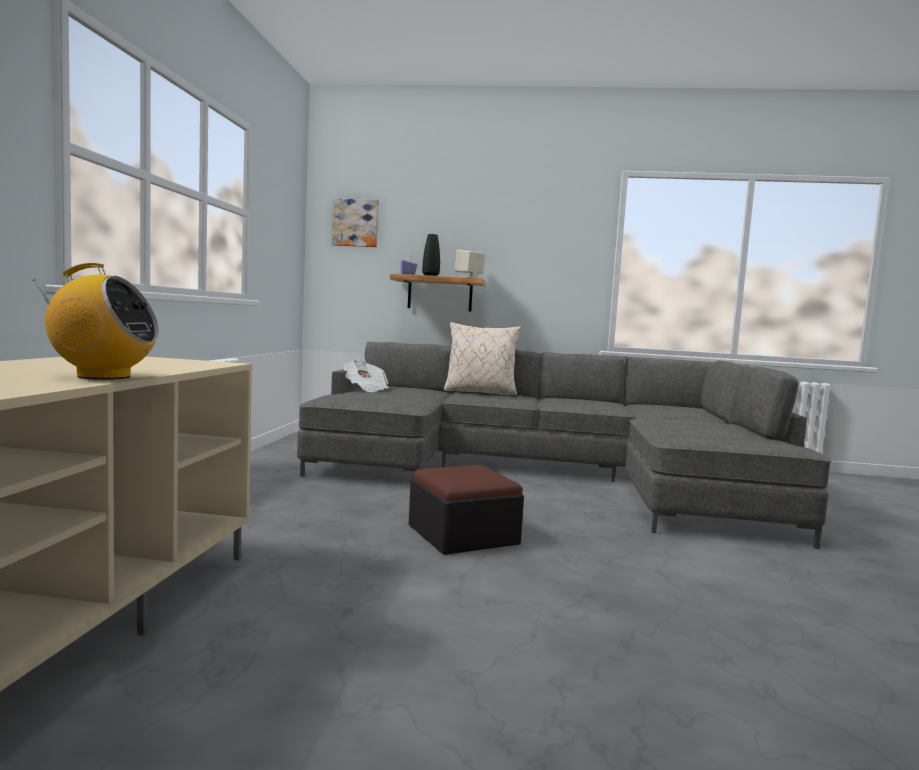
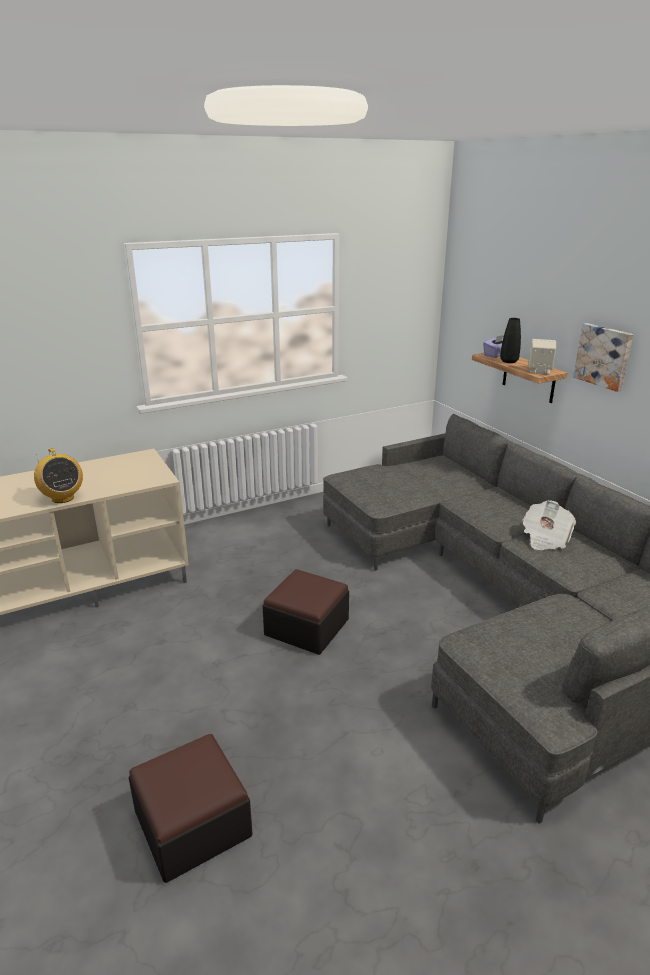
camera: 55 degrees right, 20 degrees up
(356, 223) = (474, 290): picture -> picture (604, 356)
(365, 389) = (412, 465): newspaper -> newspaper (545, 538)
(480, 393) = (505, 497): beige pillow -> none
(763, 696) = (192, 823): none -> ottoman

